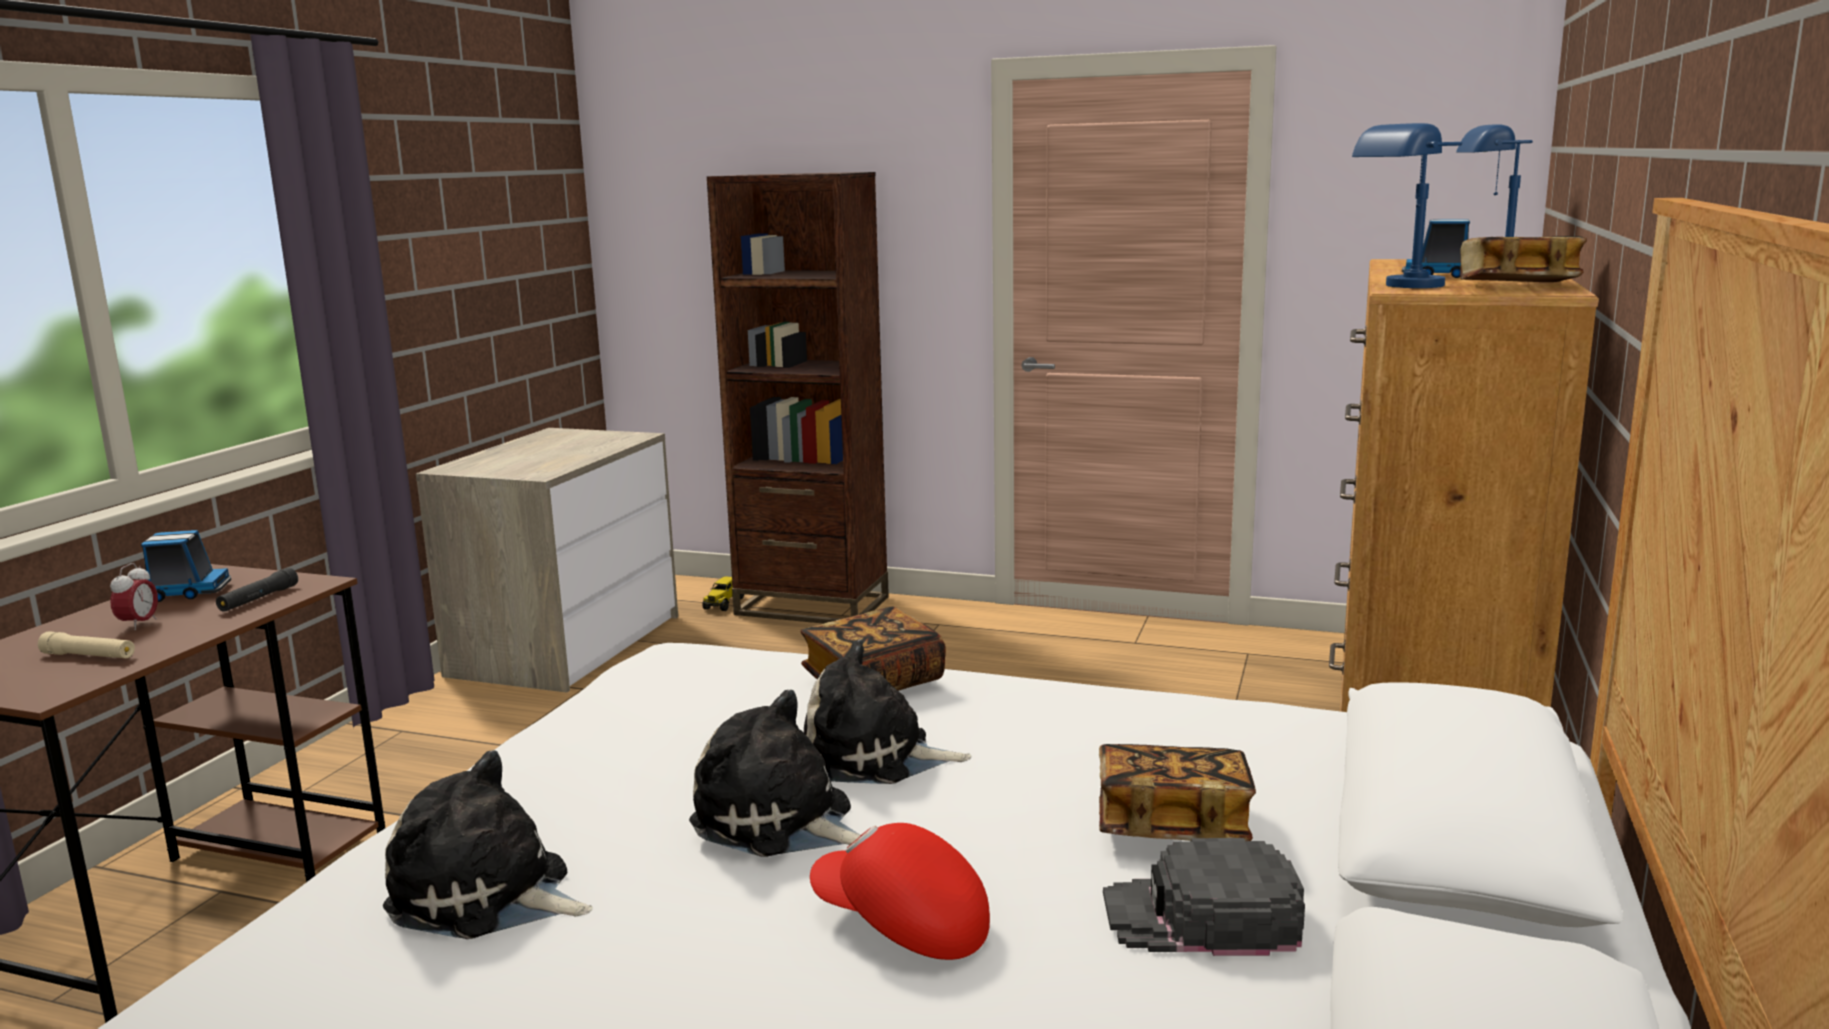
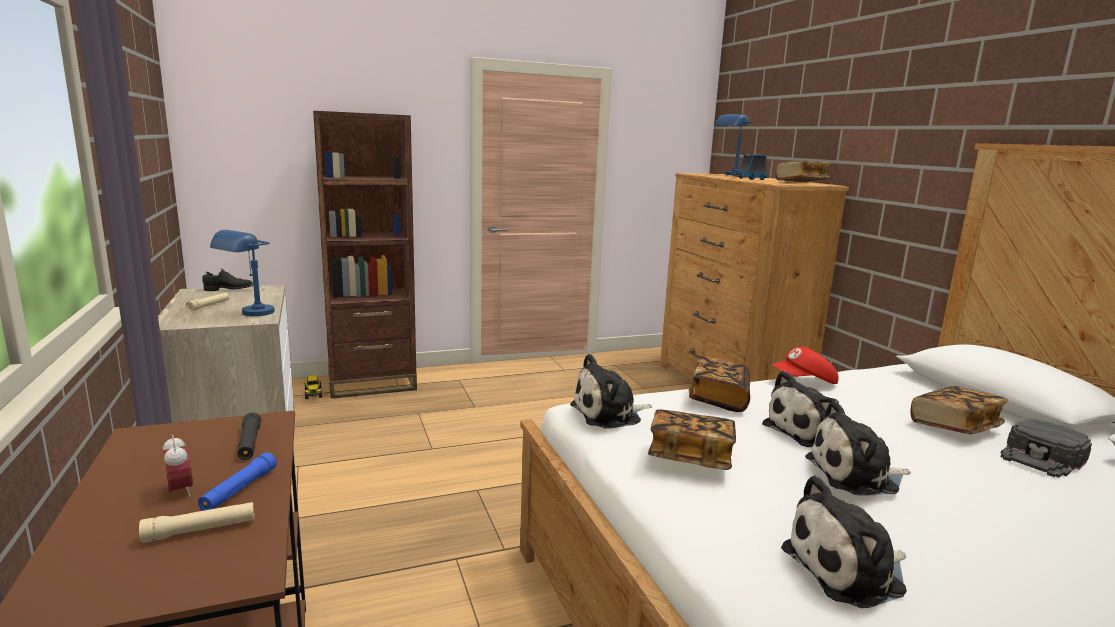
camera: 40 degrees left, 0 degrees up
(170, 634) = (239, 490): none -> blue flashlight
(185, 592) = (156, 455): toy truck -> none
(528, 452) = (209, 306): none -> beige flashlight
(591, 434) = (229, 290): none -> black shoe
(624, 733) = (690, 457): none -> book
(680, 664) = (609, 414): none -> plush toy
(901, 926) = (1000, 501): red cap -> red cap (805, 382)
(1400, 286) = (769, 182): blue table lamp -> blue table lamp (249, 314)

